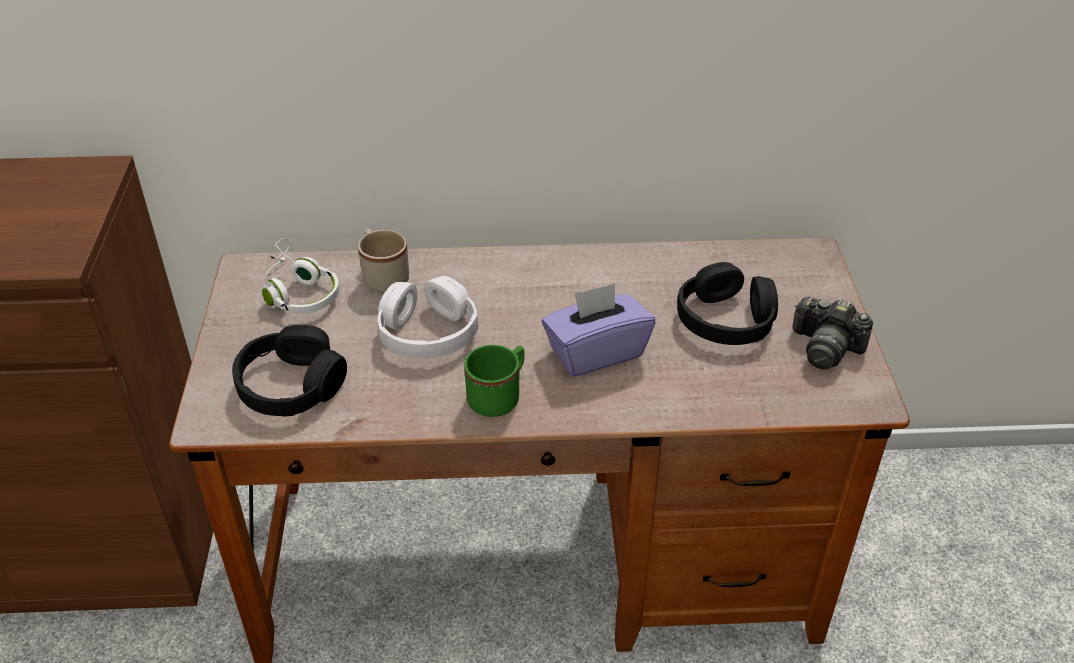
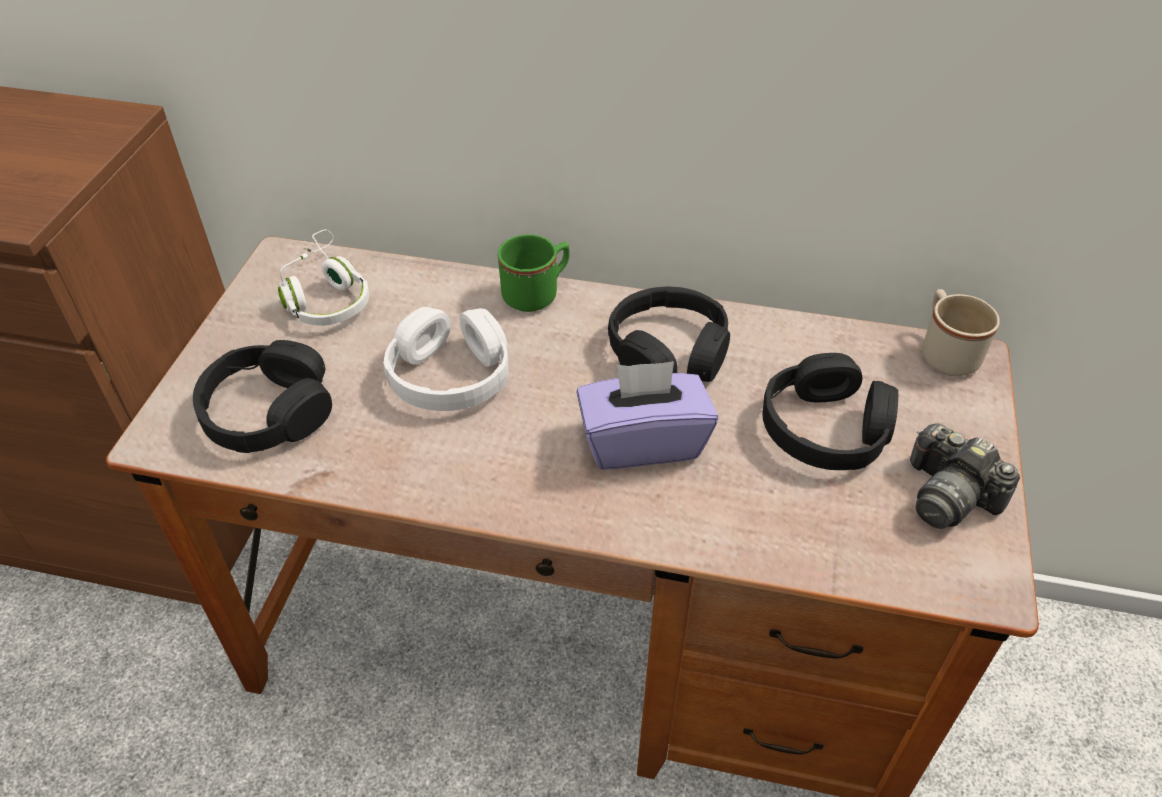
camera: 15 degrees right, 5 degrees up
(383, 277) = (427, 295): beige mug -> beige mug (945, 352)
(499, 397) = (501, 477): green mug -> green mug (537, 293)
(591, 286) = (668, 352): none -> black headphones

